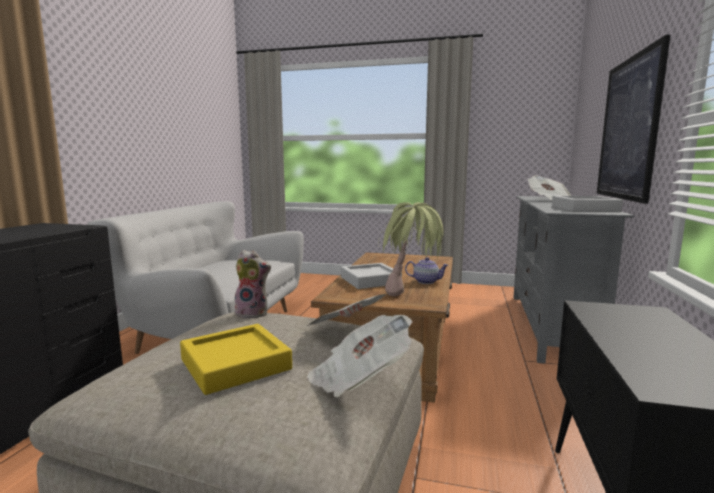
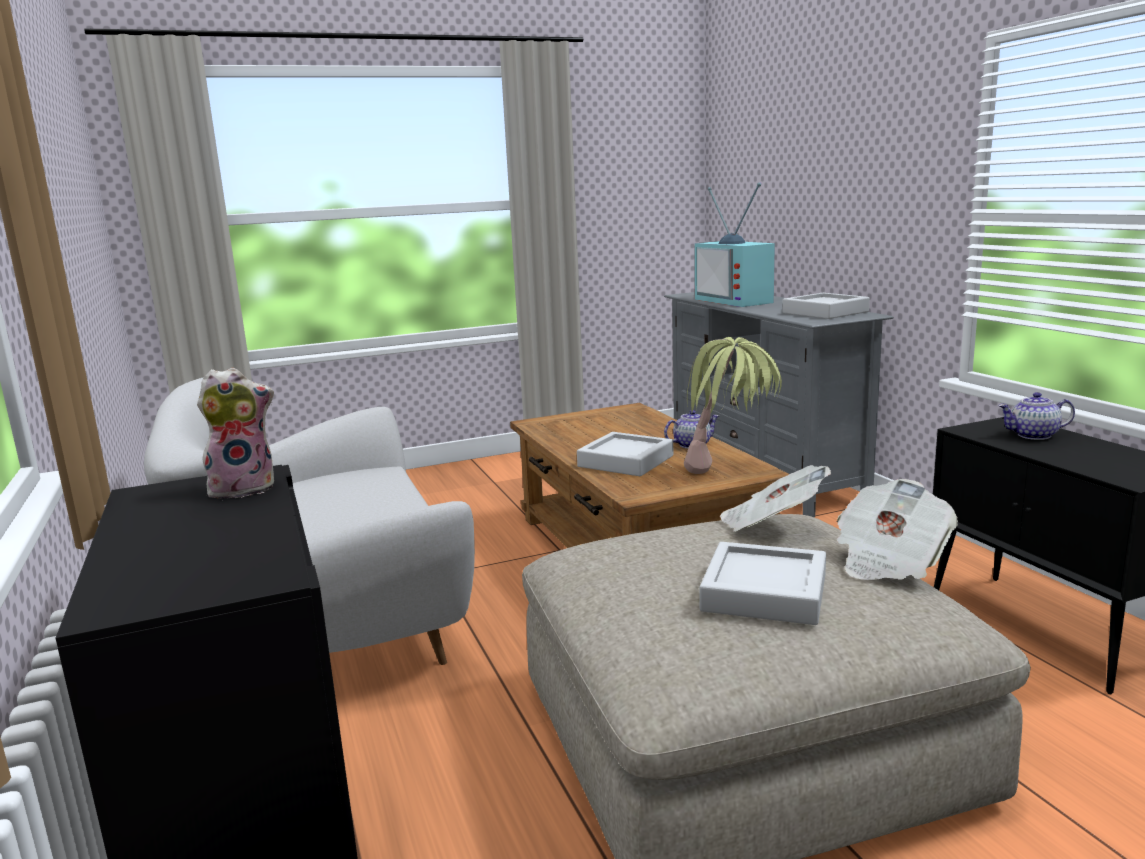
camera: 35 degrees left, 5 degrees up
(235, 364) = (764, 593): yellow tray -> grey tray
(253, 313) = (609, 543): plush toy -> plush toy (244, 488)
(548, 200) = (737, 300): newspaper -> television
(628, 128) = (854, 206): picture -> none
(645, 325) = (1033, 435): none -> teapot

